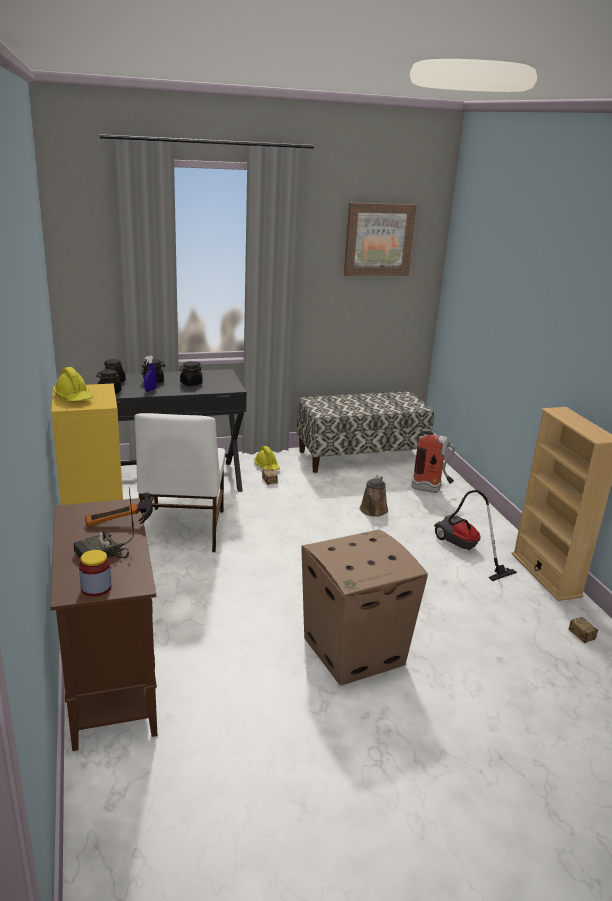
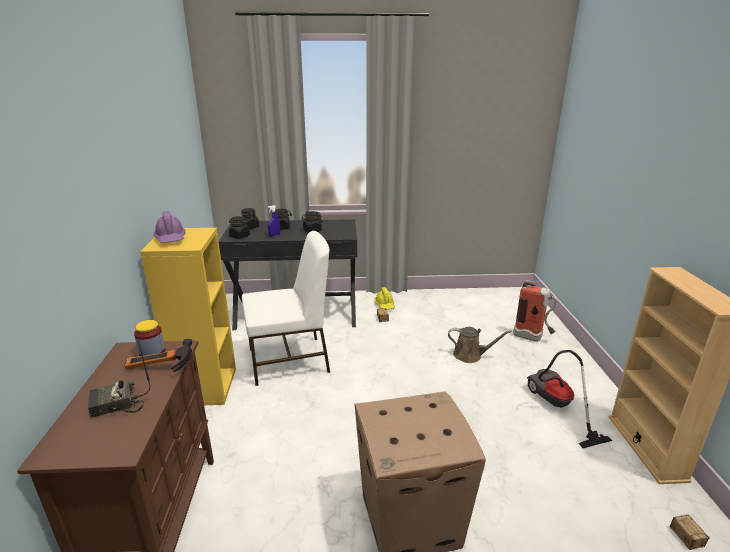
camera: 15 degrees right, 0 degrees up
(74, 397) = (171, 239): yellow hard hat -> purple hard hat
(96, 588) = (80, 449): jar -> jar (152, 351)
(182, 530) = (290, 360): white chair -> white chair turned 120 degrees counterclockwise
(360, 457) = (471, 301): bench -> none
(373, 511) = (470, 355): brown watering can -> brown watering can turned 105 degrees counterclockwise
(378, 239) = (493, 103): picture -> none

